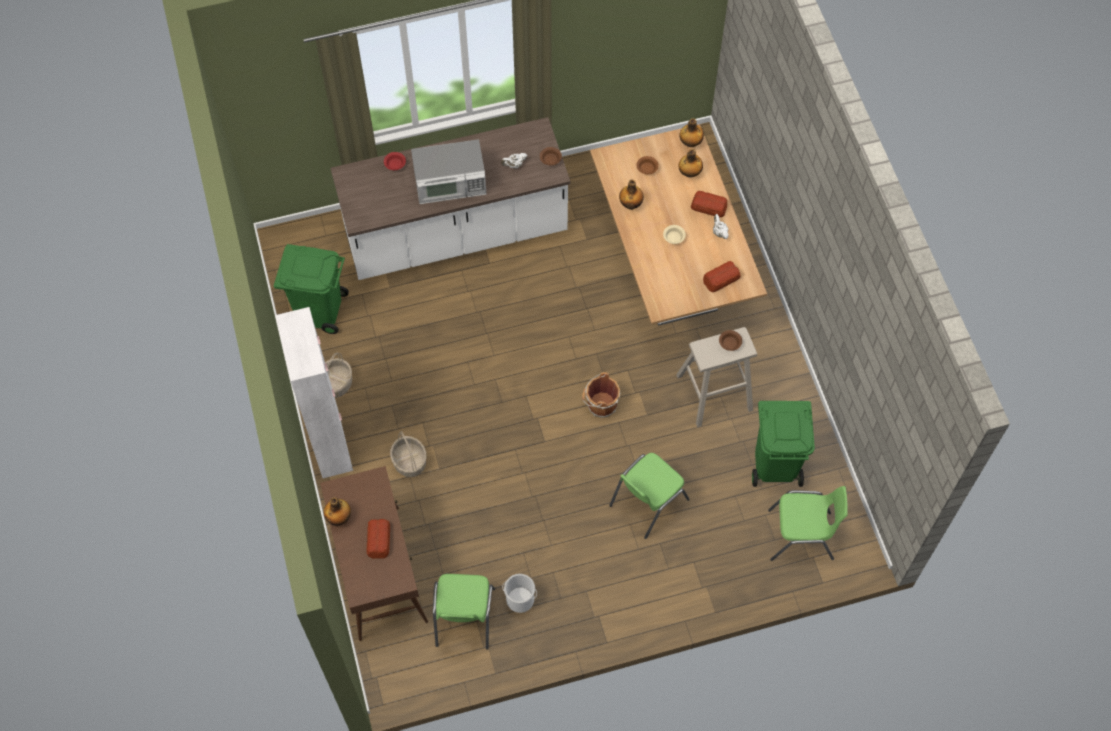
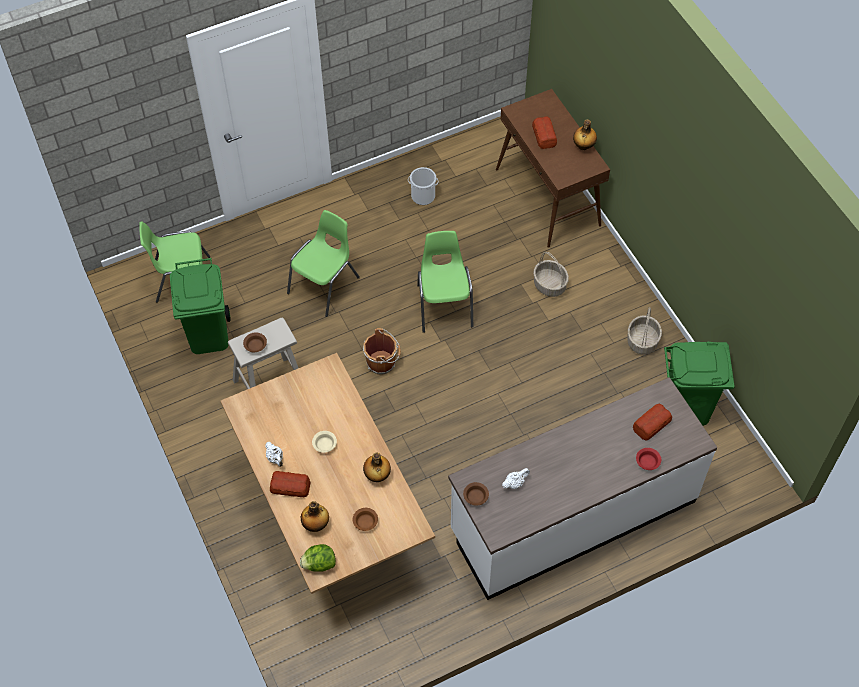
camera: 170 degrees right, 5 degrees down
(330, 444) = (627, 289): white cabinet -> none
(450, 184) = (579, 449): microwave -> none
(464, 618) = (466, 176): green chair -> green chair (444, 305)
(690, 143) = (319, 564): bottle -> lettuce
(722, 279) = (268, 407): bread -> bread (651, 424)

